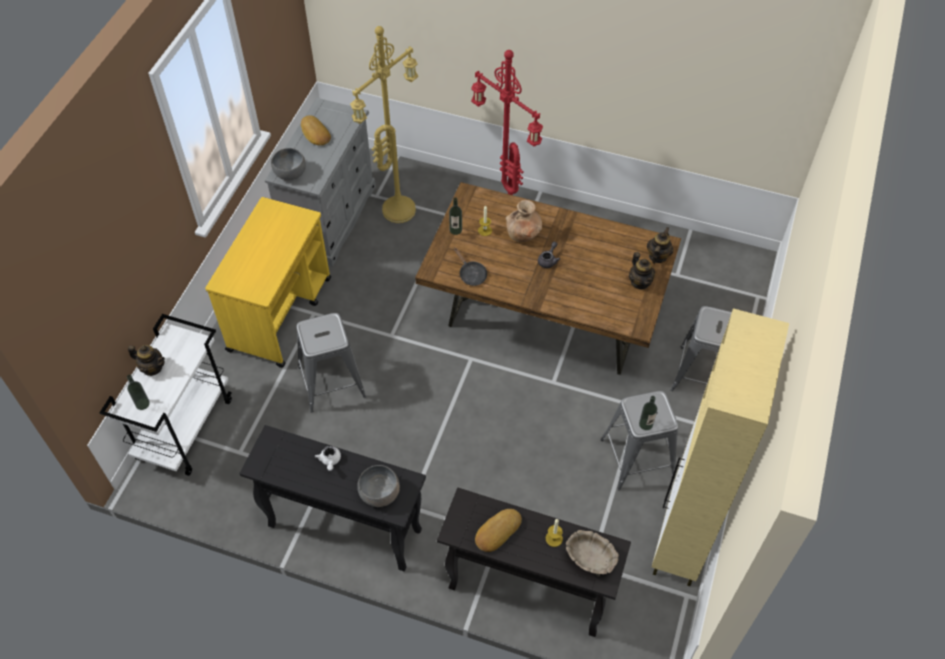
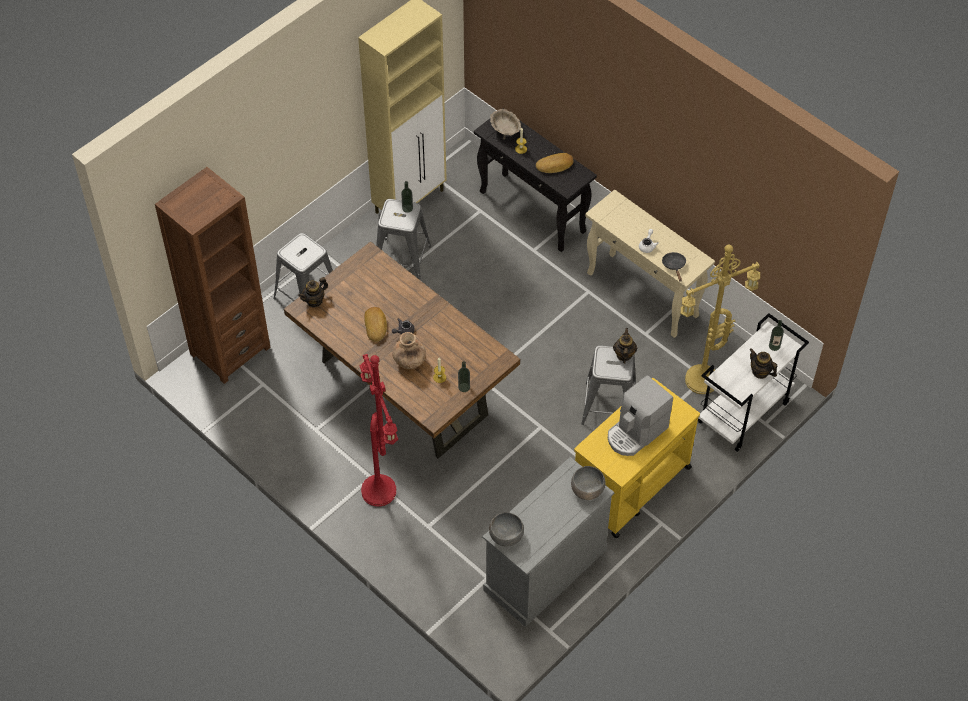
camera: 155 degrees left, 0 degrees up
(265, 246) = (636, 433): none -> coffee machine
(315, 133) = (546, 527): bread -> bread (376, 325)
(343, 528) = (643, 295): black console table -> beige console table
(379, 493) = (622, 213): grey bowl -> grey bowl (506, 536)
(398, 208) = (473, 554): yellow floor lamp -> yellow floor lamp (701, 382)
(471, 274) = (473, 343): black frying pan -> black frying pan (674, 266)
(640, 282) = (344, 286): teapot -> teapot (624, 355)
(732, 292) = (230, 350): none -> brown bookcase

